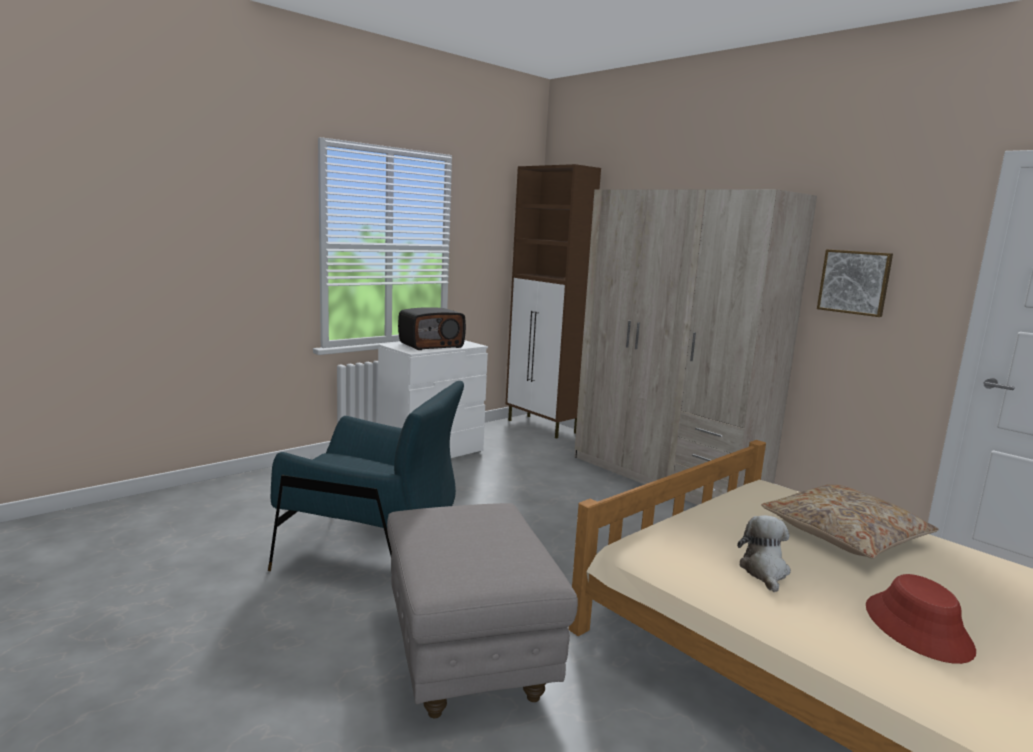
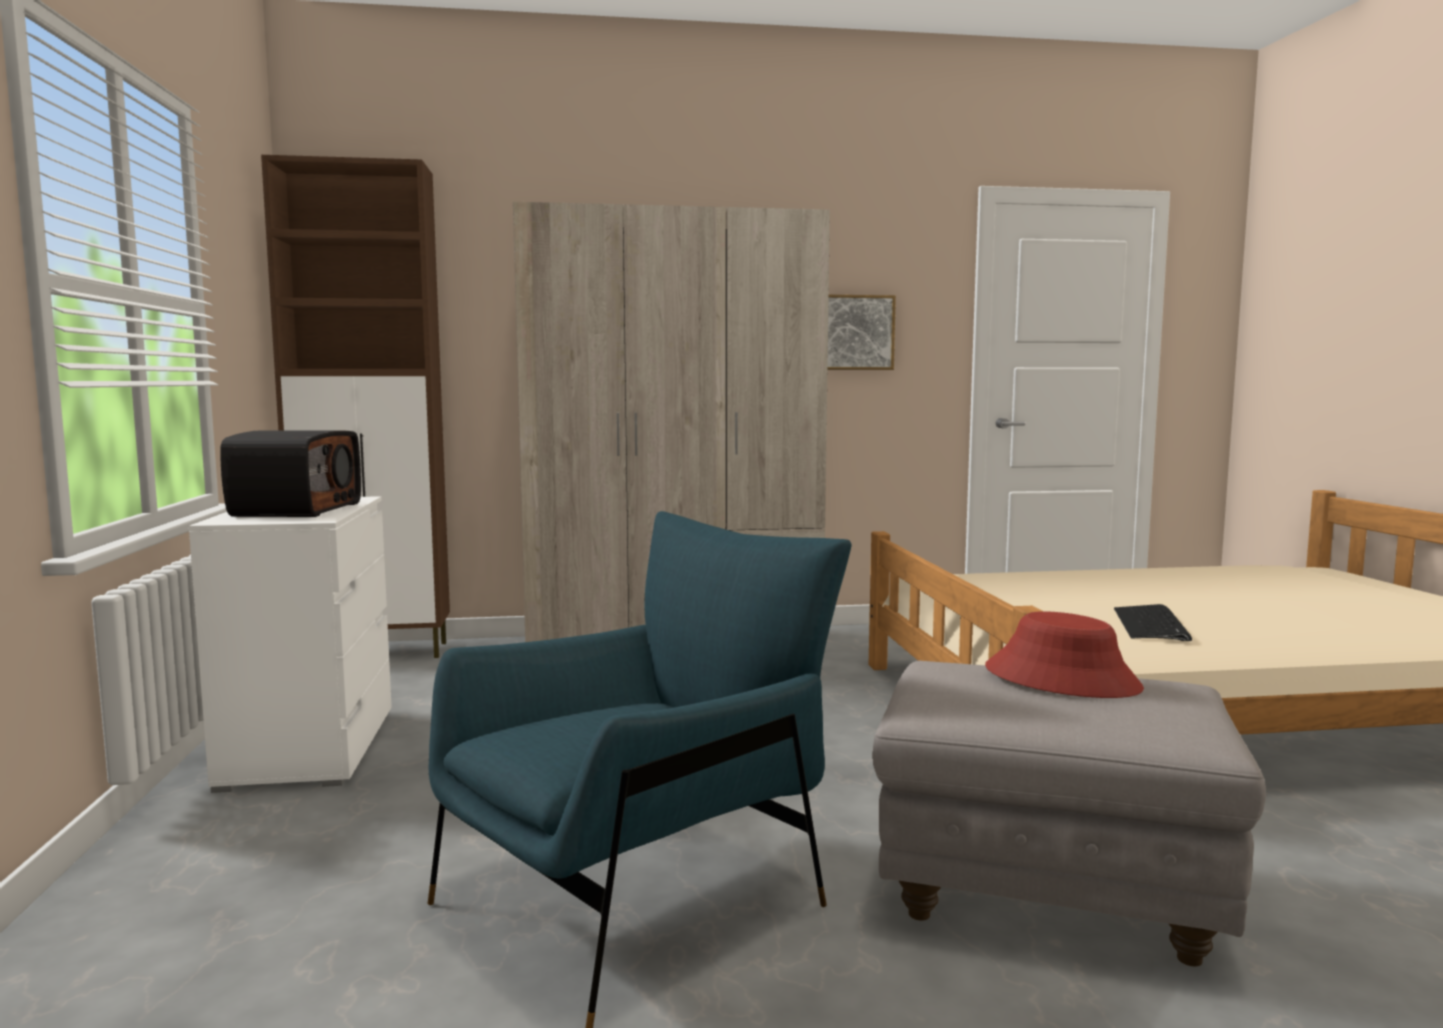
camera: 55 degrees left, 5 degrees down
(764, 571) = (1151, 625): plush toy -> keyboard
(845, 534) = (1076, 586): beige pillow -> none
(918, 628) = (1279, 615): red hat -> red hat (1062, 679)

